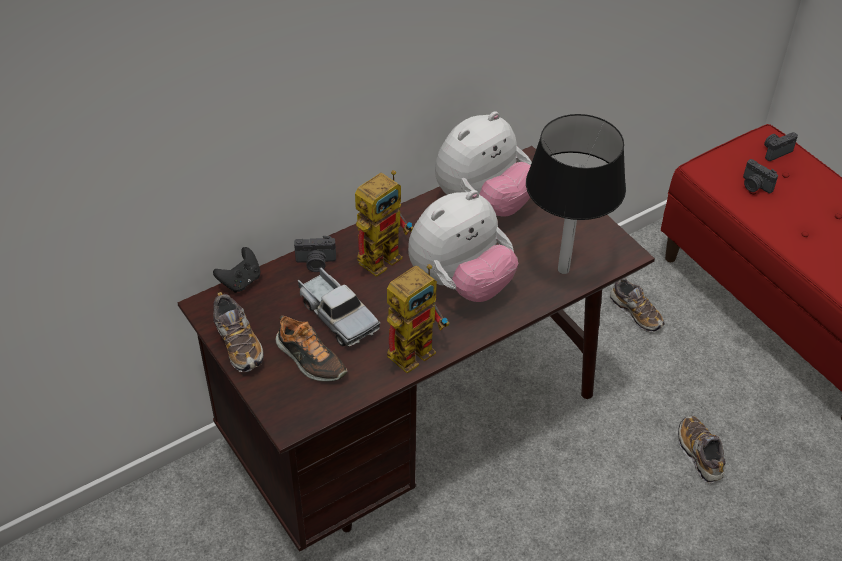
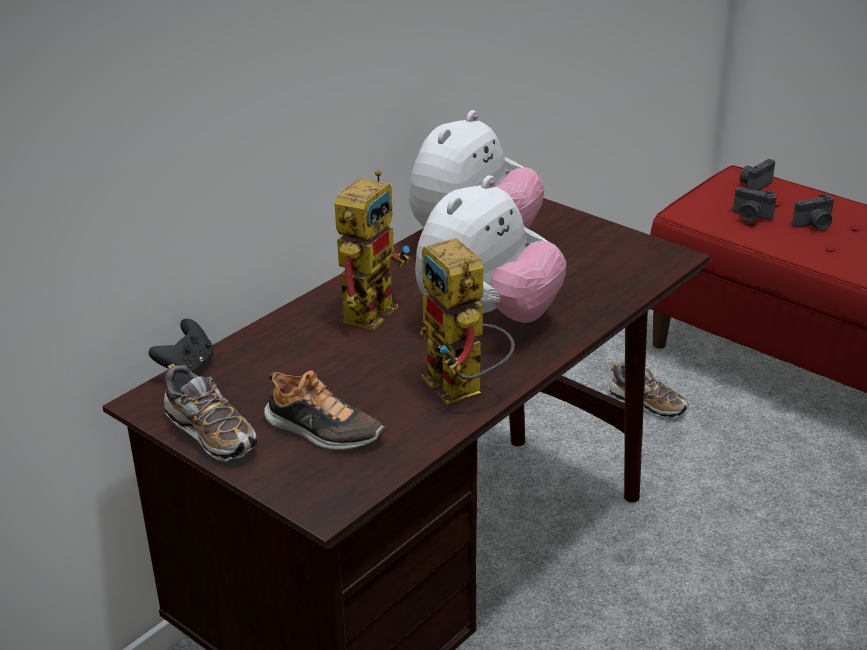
camera: 15 degrees left, 15 degrees down
(316, 263) = (284, 331): camera -> camera (814, 225)
(337, 315) = (339, 378): toy truck -> none
(416, 347) = (463, 390): toy robot -> toy robot turned 120 degrees clockwise
(563, 269) = (608, 283): black table lamp -> none
(699, 454) = (798, 531): shoe -> none

